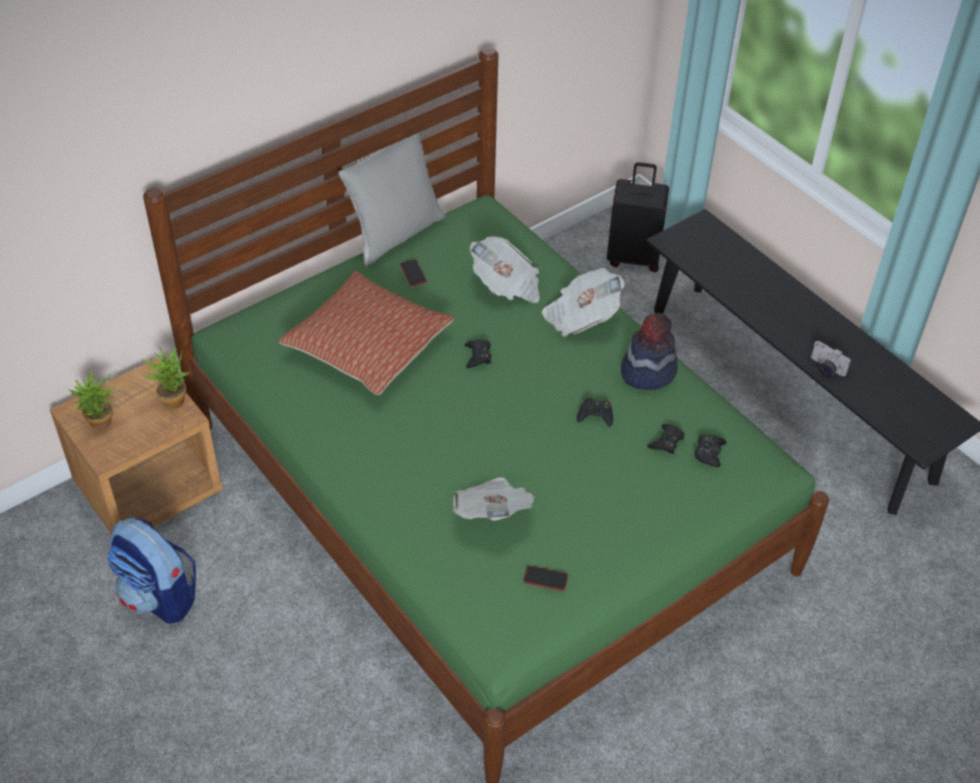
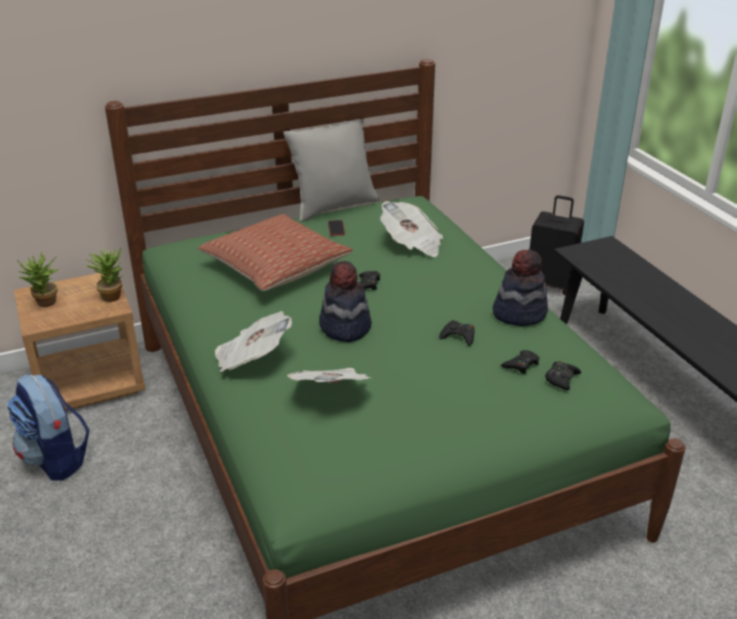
camera: 15 degrees right, 15 degrees down
(475, 422) = (344, 327): none -> hat
(545, 578) = (361, 452): phone -> none
(581, 317) = (470, 270): newspaper -> newspaper (252, 359)
(825, 368) = (702, 353): camera -> none

